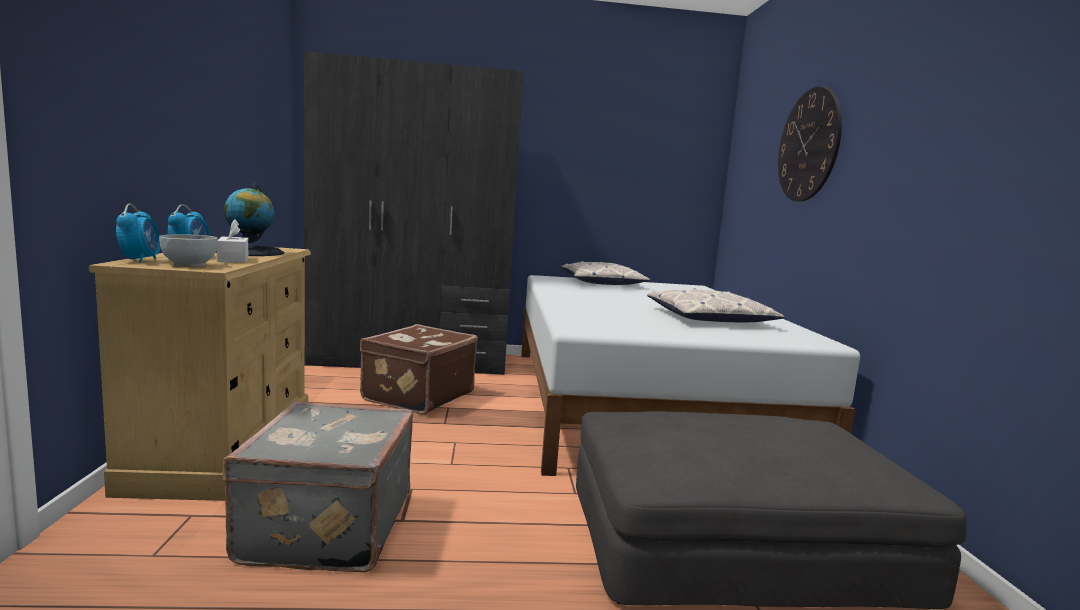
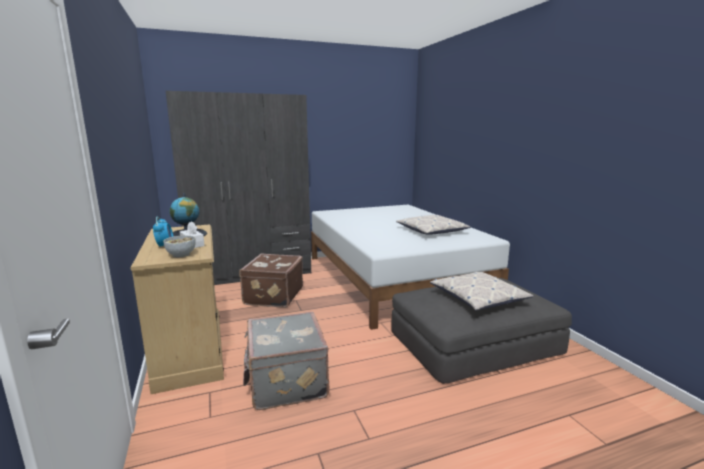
camera: 15 degrees left, 5 degrees up
(140, 260) = (148, 256): alarm clock -> none
(602, 283) = (356, 211): pillow -> pillow (478, 297)
(808, 145) = (468, 132): wall clock -> none

